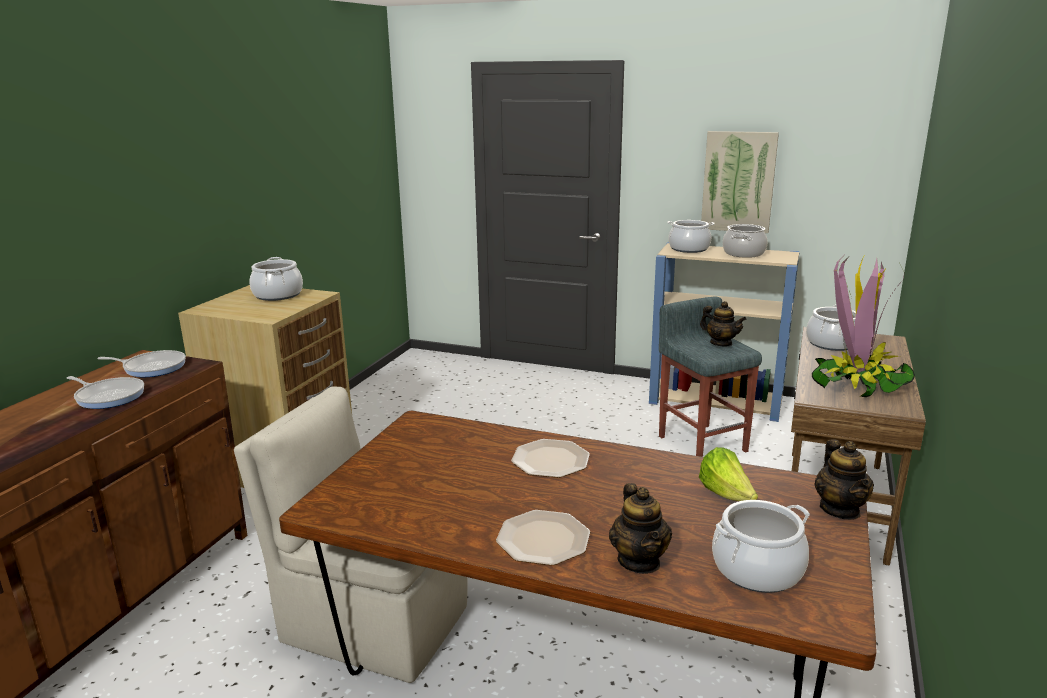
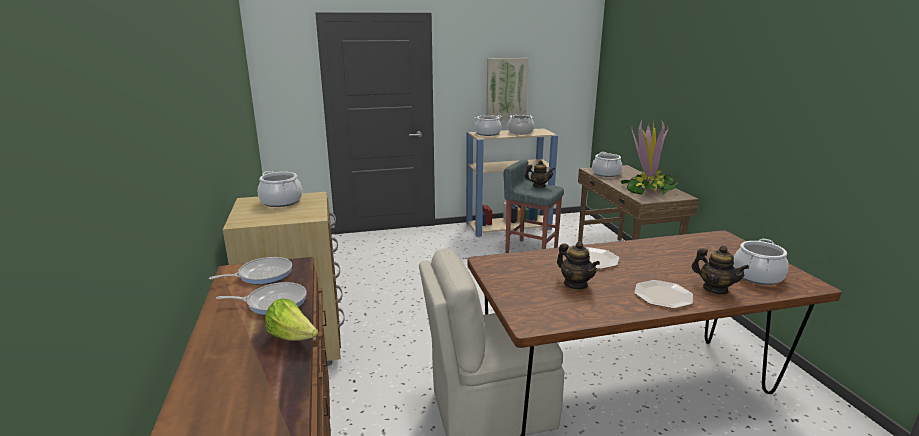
camera: 35 degrees left, 0 degrees up
(726, 495) = (692, 250): lettuce -> lettuce (293, 337)
(840, 509) = (738, 243): teapot -> teapot (575, 284)

